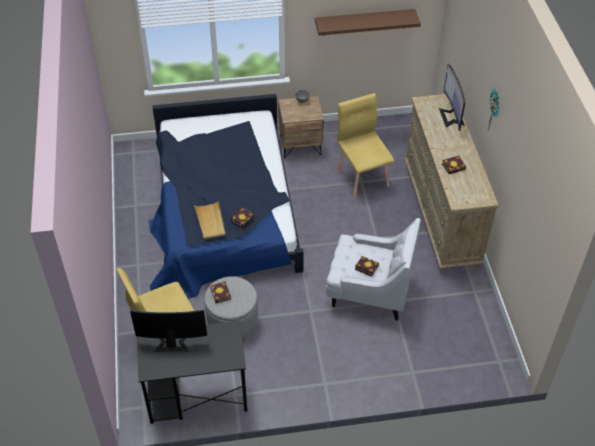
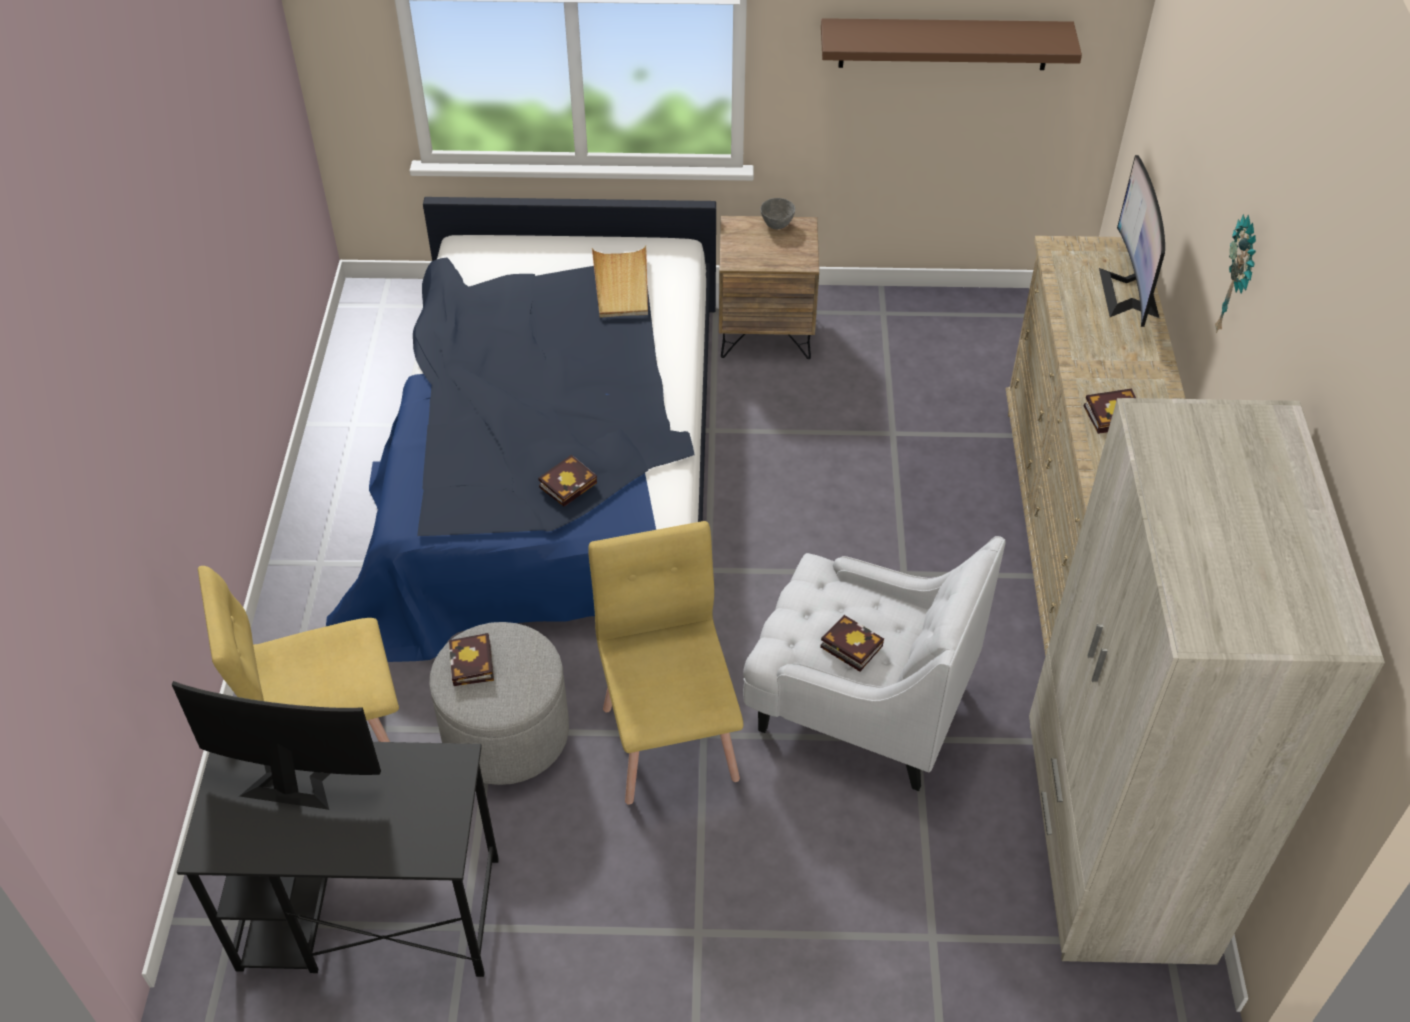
camera: 10 degrees right, 0 degrees up
(210, 221) = (490, 480): beige tray -> beige tray (621, 285)
(363, 177) = (898, 424): yellow chair -> yellow chair (671, 741)
(474, 327) = (1114, 839): none -> beige wardrobe

